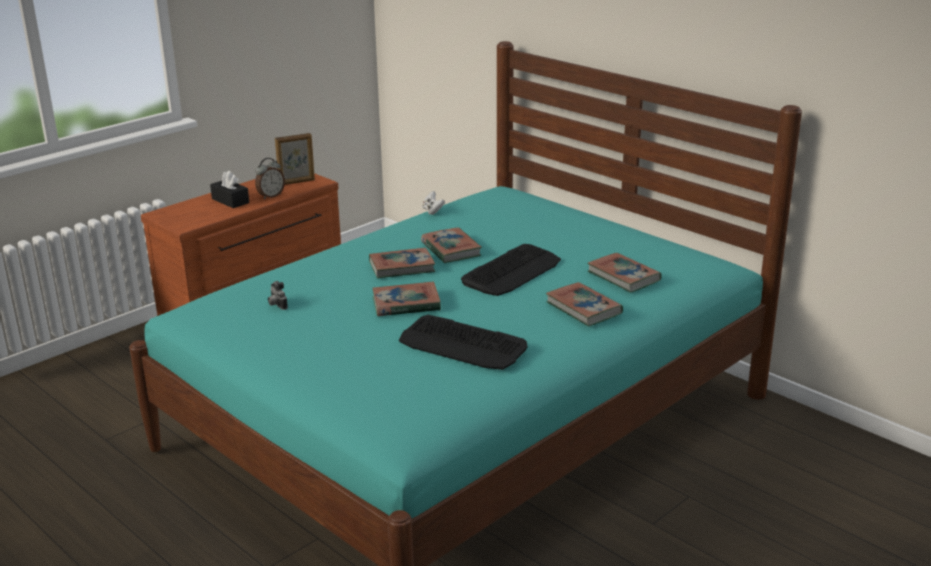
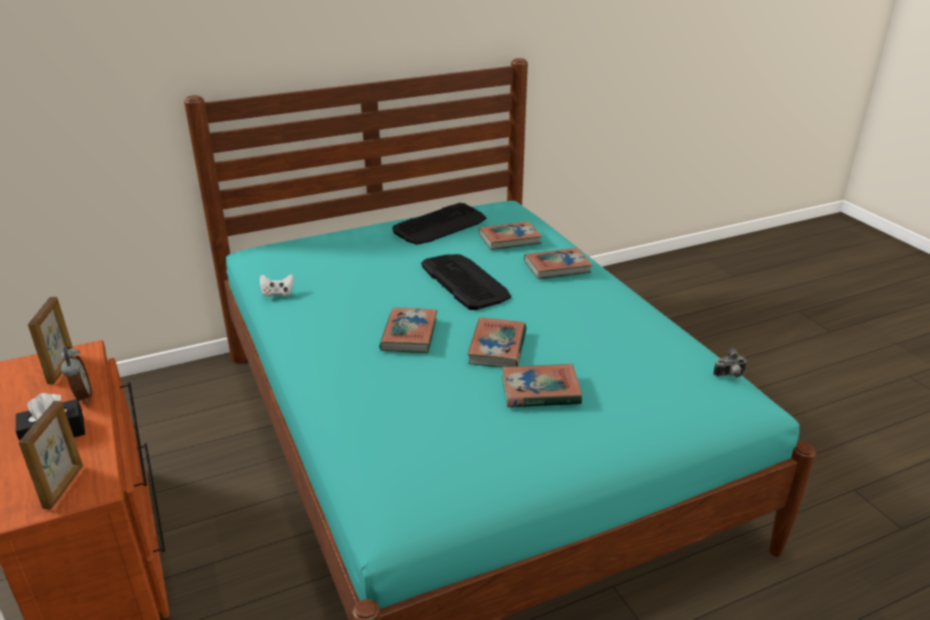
camera: 70 degrees left, 5 degrees up
(184, 218) = (64, 486): none -> picture frame
(276, 305) = (443, 432): camera -> camera (730, 375)
(451, 249) = (389, 301): book -> book (540, 391)
(462, 344) = (598, 333): keyboard -> keyboard (440, 225)

